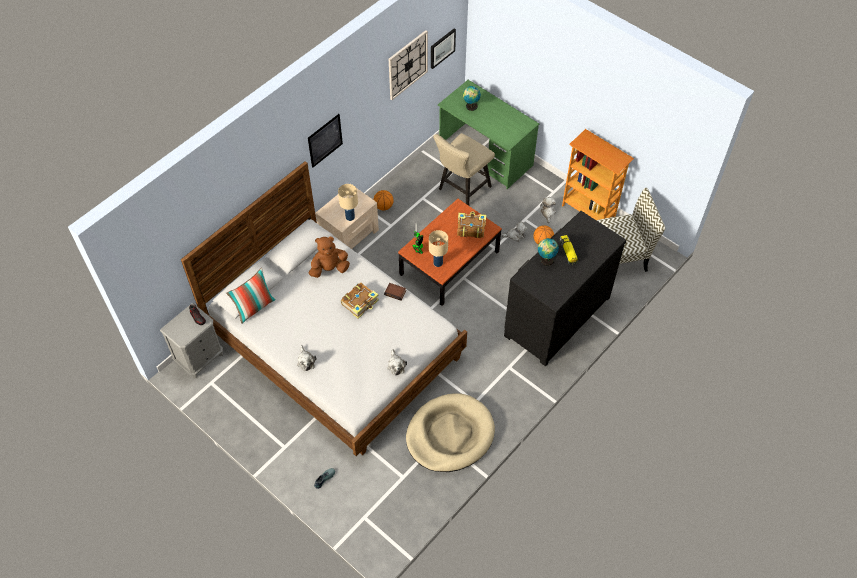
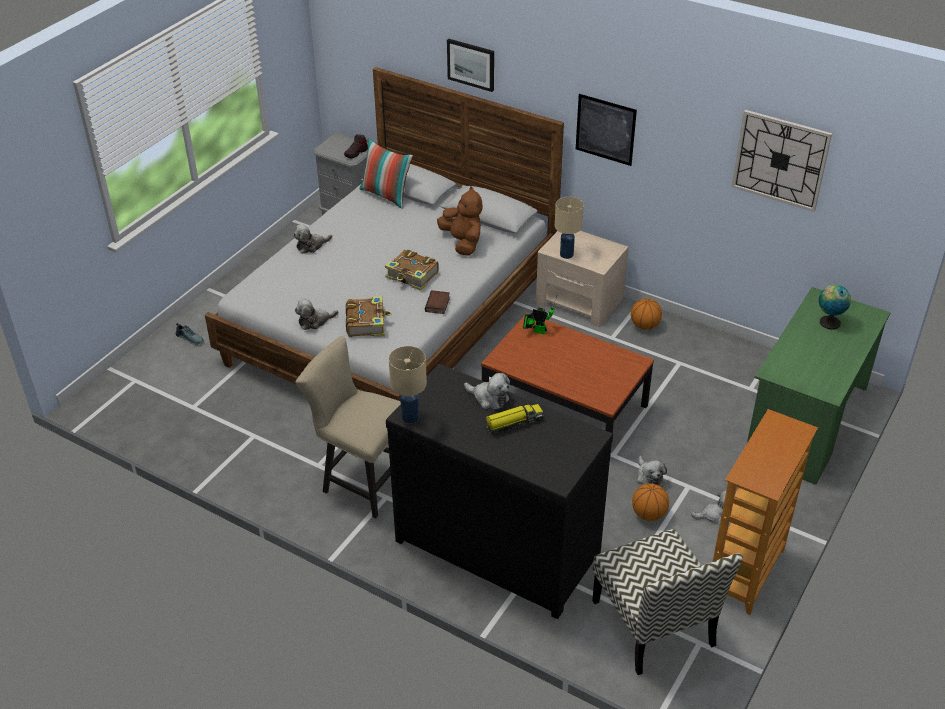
camera: 80 degrees right, 15 degrees down
(437, 263) = (518, 353): beige table lamp -> beige table lamp (410, 417)
(442, 48) = (860, 203): picture -> picture (471, 64)
(450, 435) = (260, 445): beige dog bed -> none
(462, 189) = (717, 403): beige chair -> beige chair (362, 480)
(470, 228) = (598, 379): book -> book (367, 323)
(545, 260) = (489, 398): globe -> plush toy

